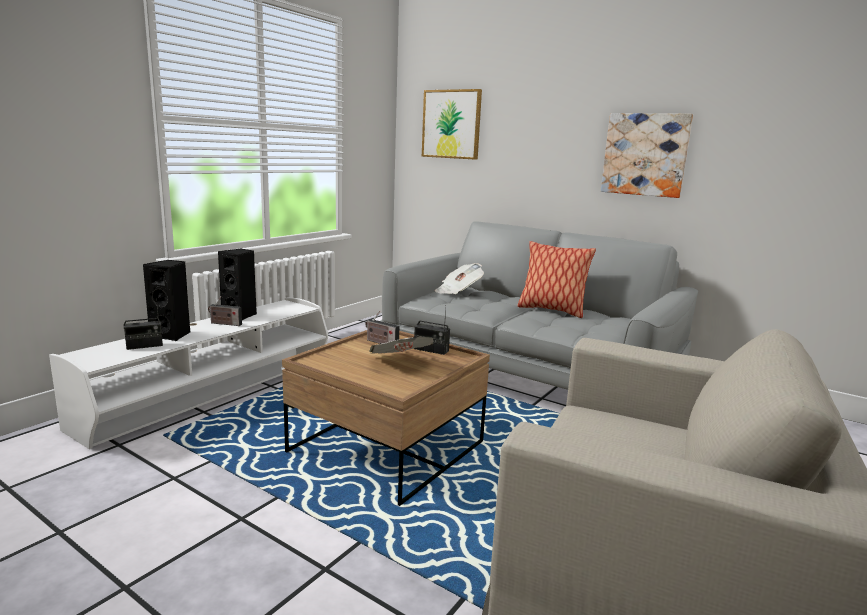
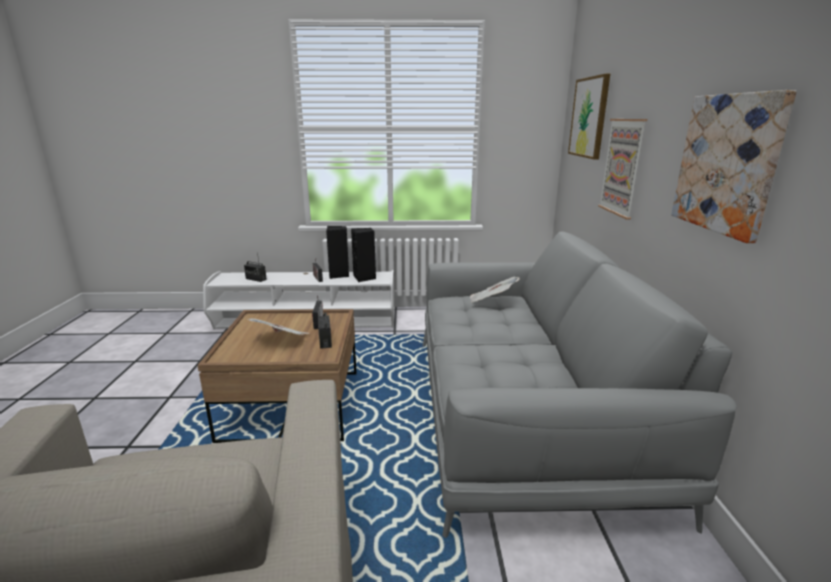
camera: 55 degrees right, 5 degrees up
(172, 335) = (280, 277): black speaker -> black speaker (364, 278)
(519, 163) = (622, 167): none -> picture
(551, 310) = (524, 352): pillow -> none

